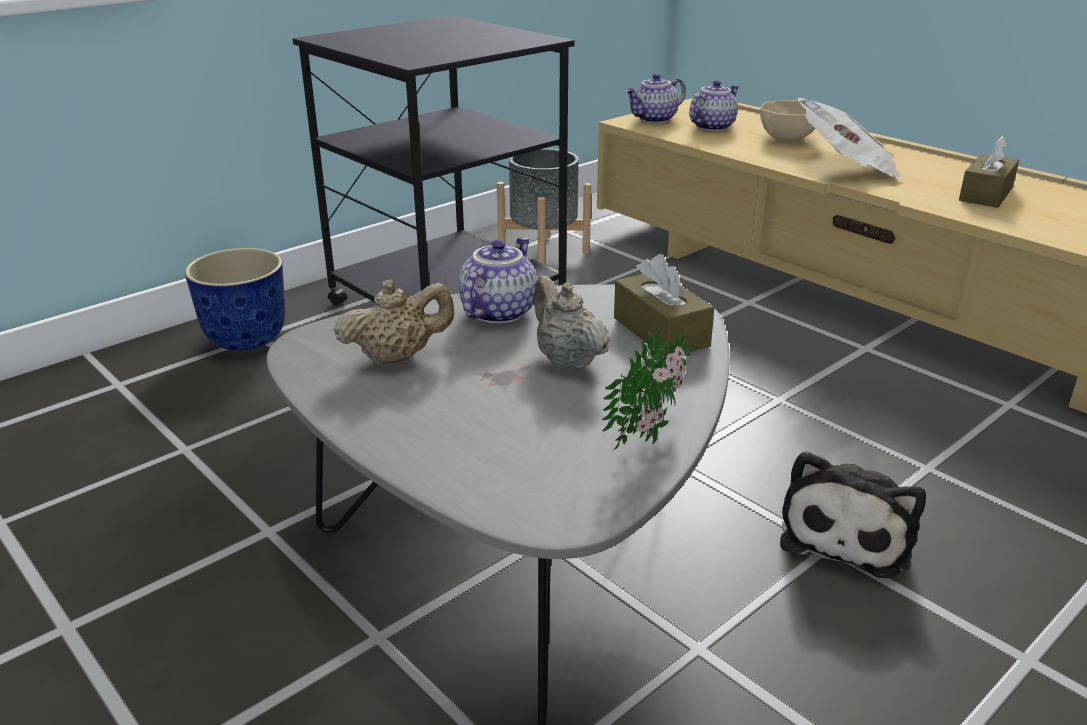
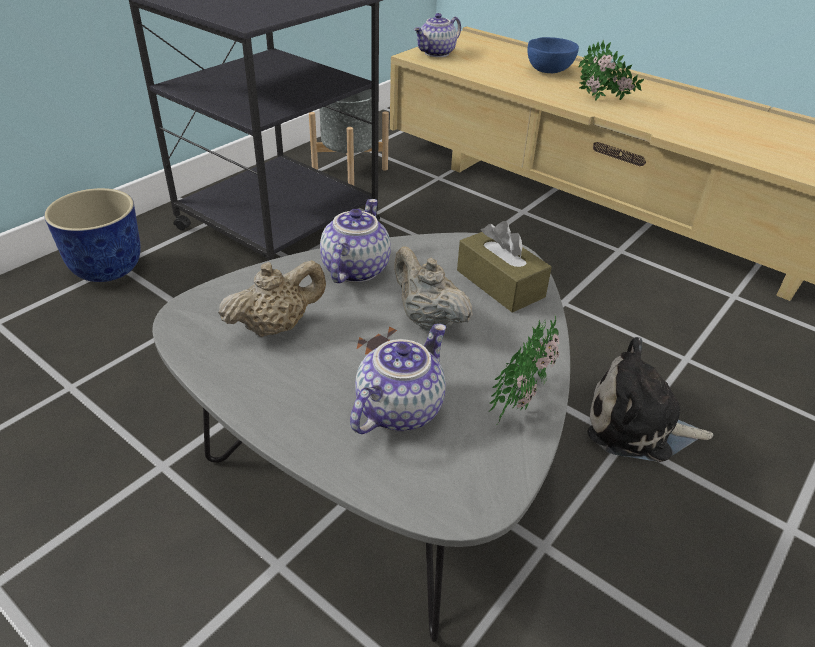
camera: 10 degrees left, 10 degrees up
(711, 127) = (485, 60): teapot -> teapot (398, 408)
(787, 138) = (548, 71): beige bowl -> blue bowl
(847, 168) = (603, 101): newspaper -> potted plant
(847, 534) = (638, 425): plush toy -> plush toy turned 90 degrees clockwise
(985, 194) = (715, 124): brown tissue box -> none

